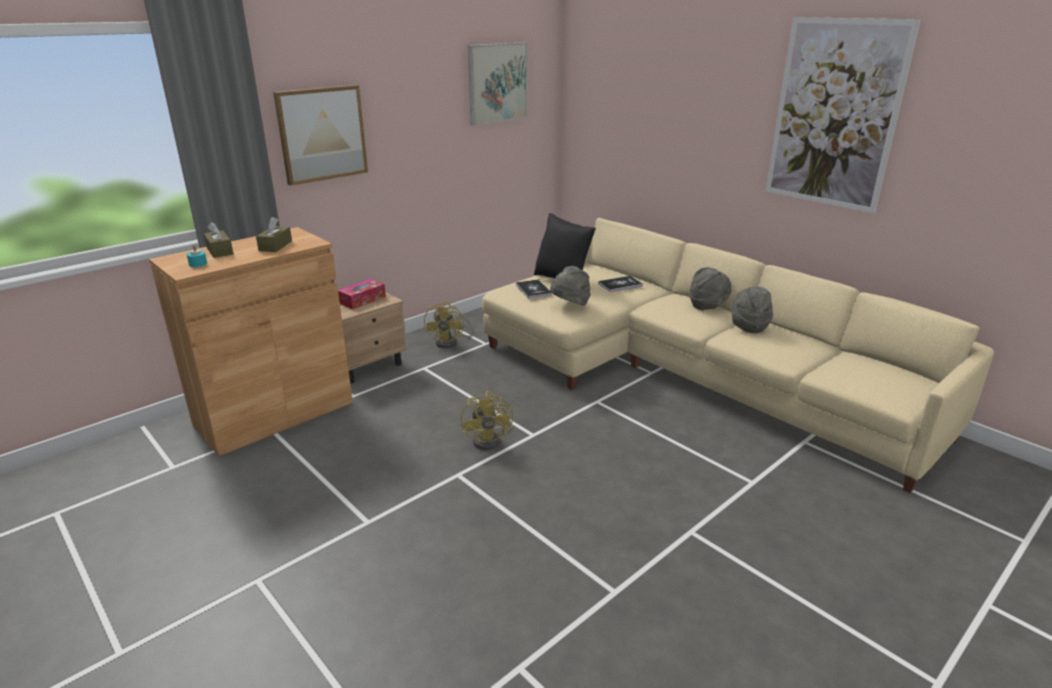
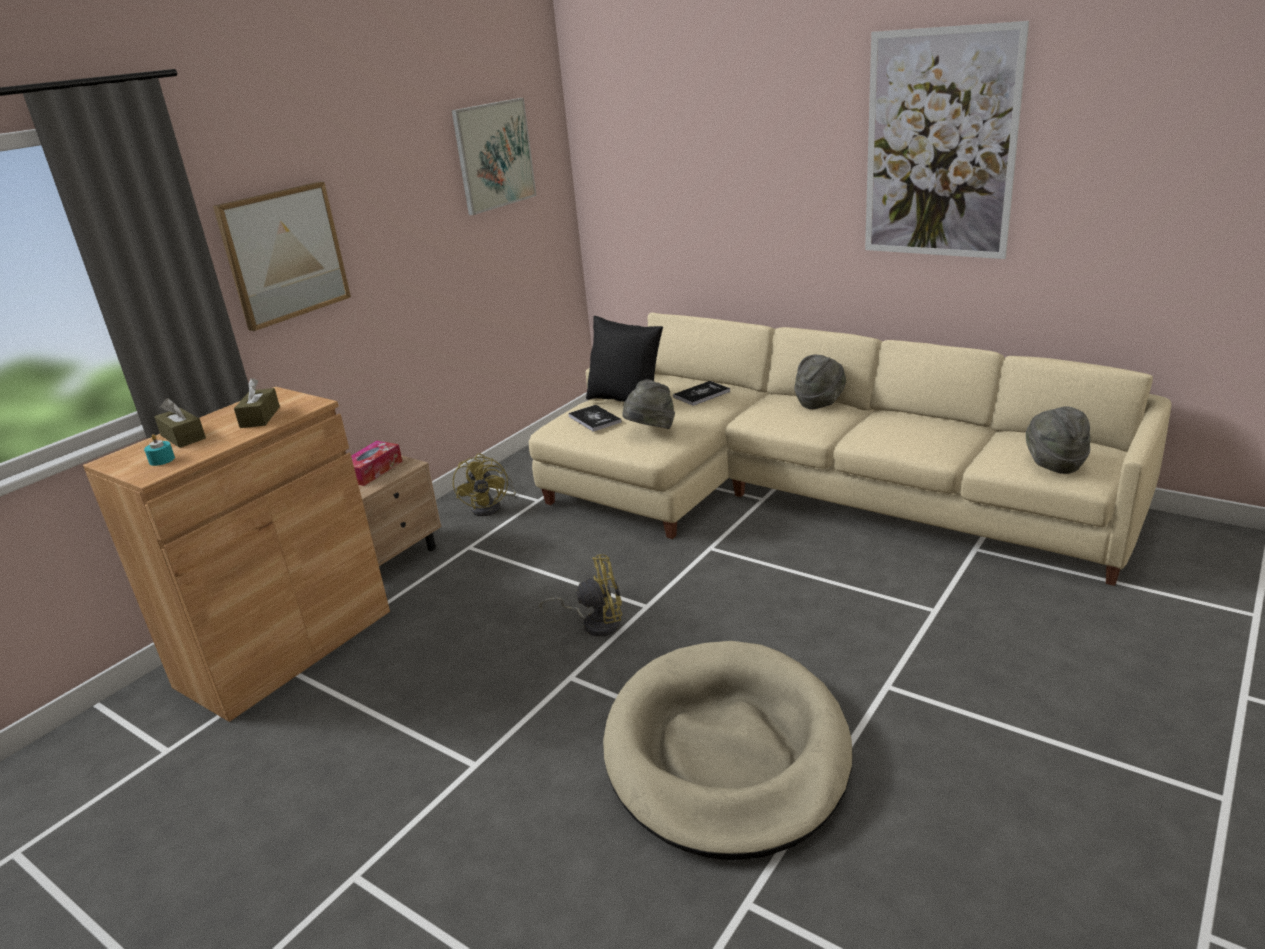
camera: 10 degrees left, 0 degrees up
(491, 439) = (595, 623): yellow fan -> yellow fan turned 75 degrees counterclockwise
(549, 554) = (726, 752): none -> beige dog bed
(748, 326) = (879, 420): grey hat -> grey hat (1054, 464)

